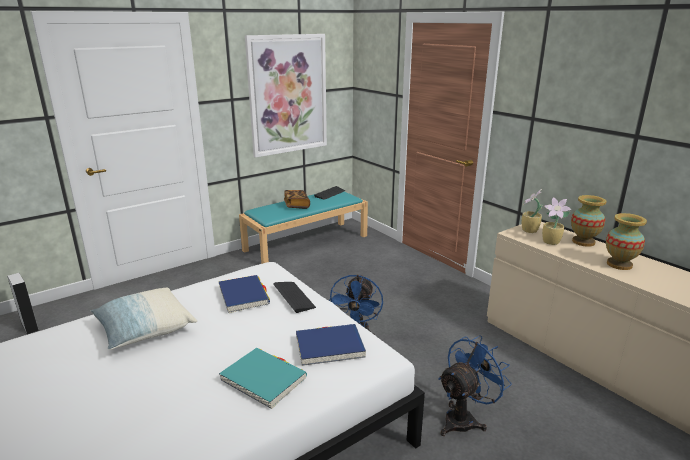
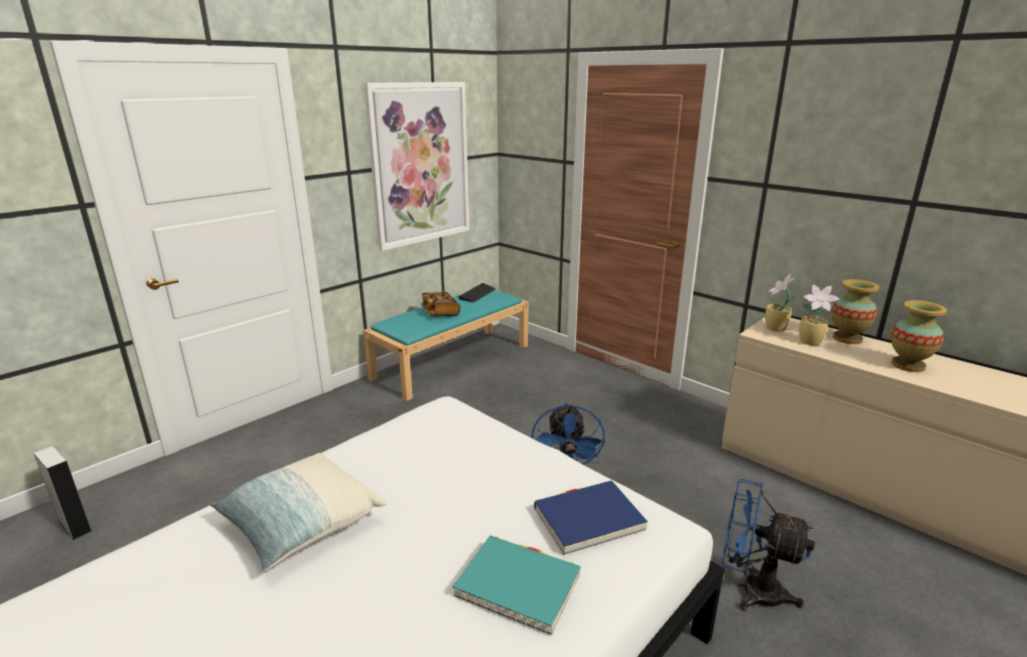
camera: 10 degrees left, 0 degrees up
(243, 296) = (430, 452): blue book -> none
(294, 297) = (503, 447): keyboard -> none
(464, 418) = (751, 589): blue fan -> blue fan turned 105 degrees counterclockwise

